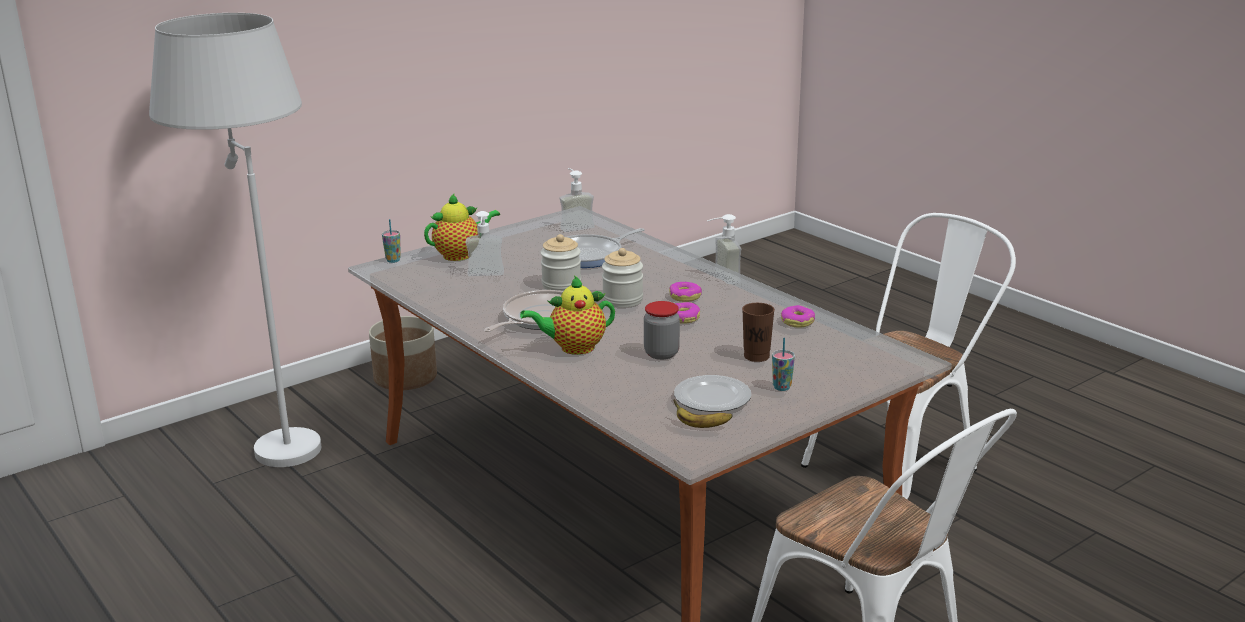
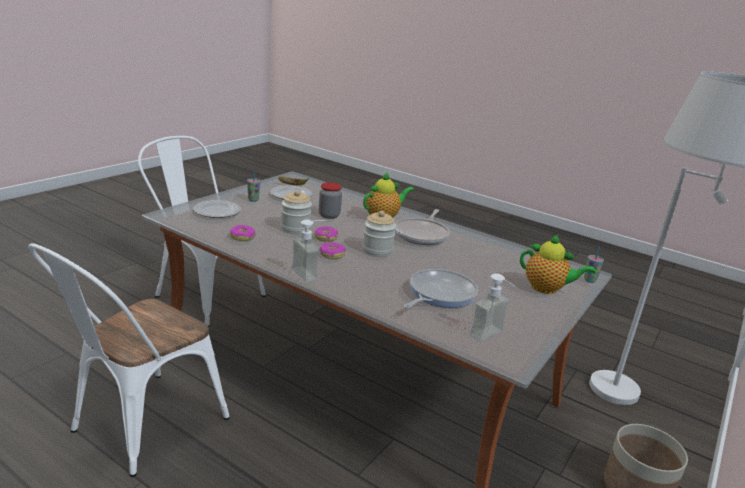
camera: 160 degrees right, 0 degrees up
(460, 255) = (547, 289): teapot -> teapot turned 105 degrees counterclockwise
(485, 276) = (498, 267): soap dispenser -> none
(561, 285) = (433, 261): jar -> jar (295, 228)
(756, 356) = (269, 215): brown cup -> none
(839, 363) = (217, 212): none -> plate

